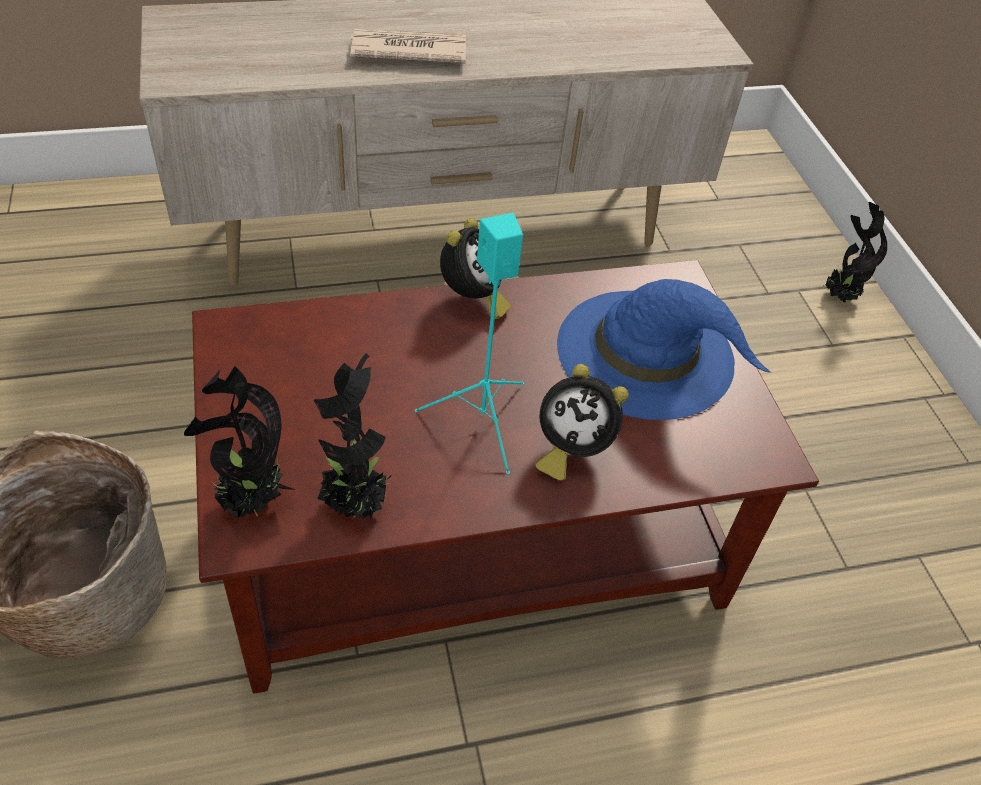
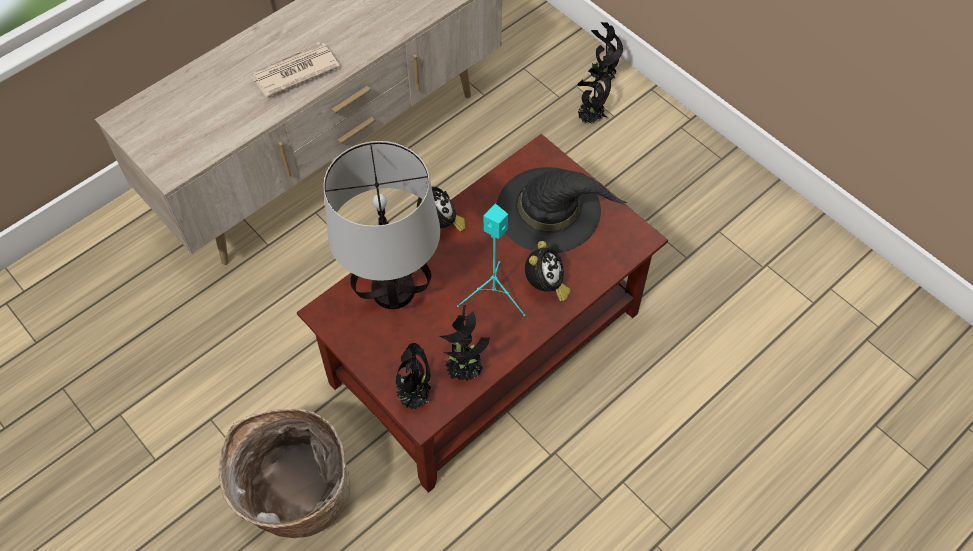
camera: 25 degrees left, 10 degrees up
(339, 346) = (392, 290): none -> table lamp
(570, 449) = (545, 286): alarm clock -> alarm clock turned 60 degrees counterclockwise
(648, 353) = (550, 209): blue hat -> black hat
(795, 333) = (589, 119): none -> potted plant

